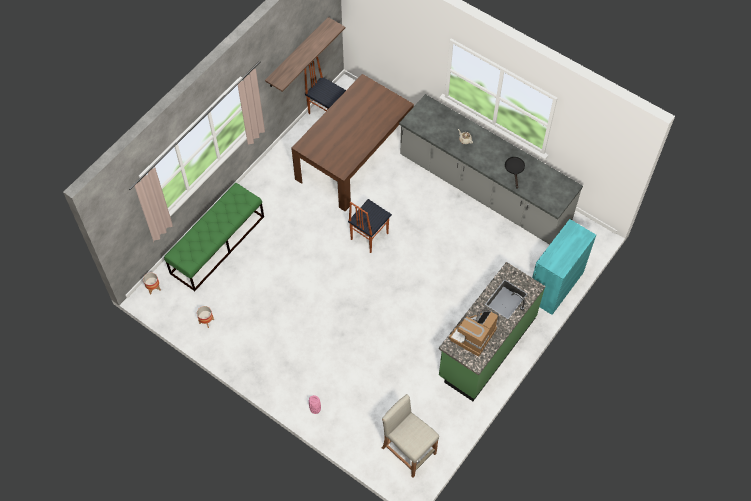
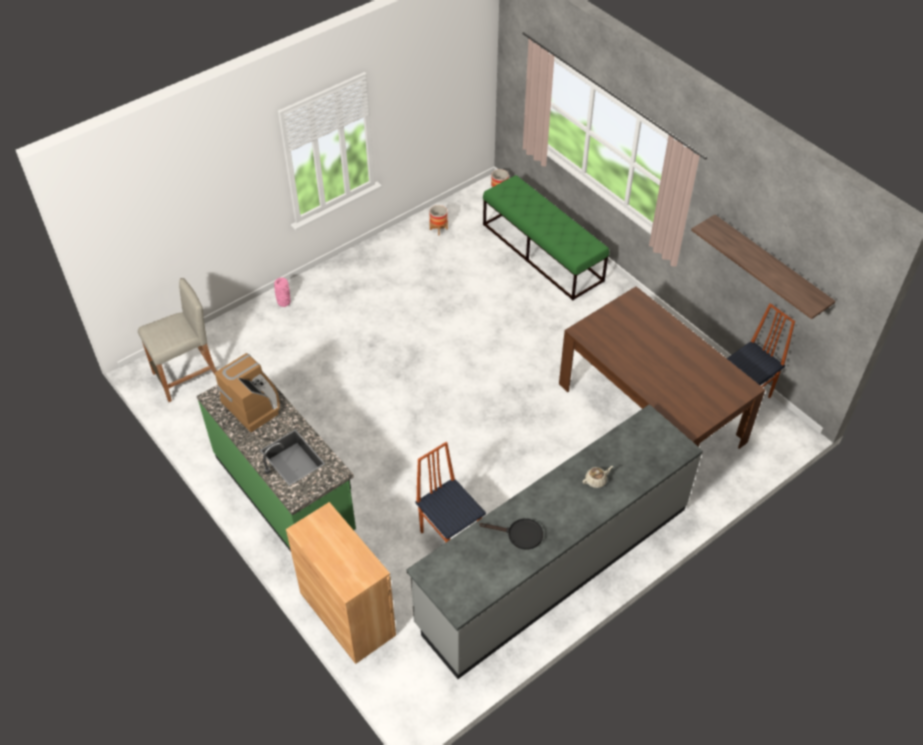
camera: 105 degrees right, 10 degrees down
(368, 236) = (510, 401): chair -> chair (450, 536)
(555, 285) = (347, 614): turquoise cabinet -> brown cabinet

